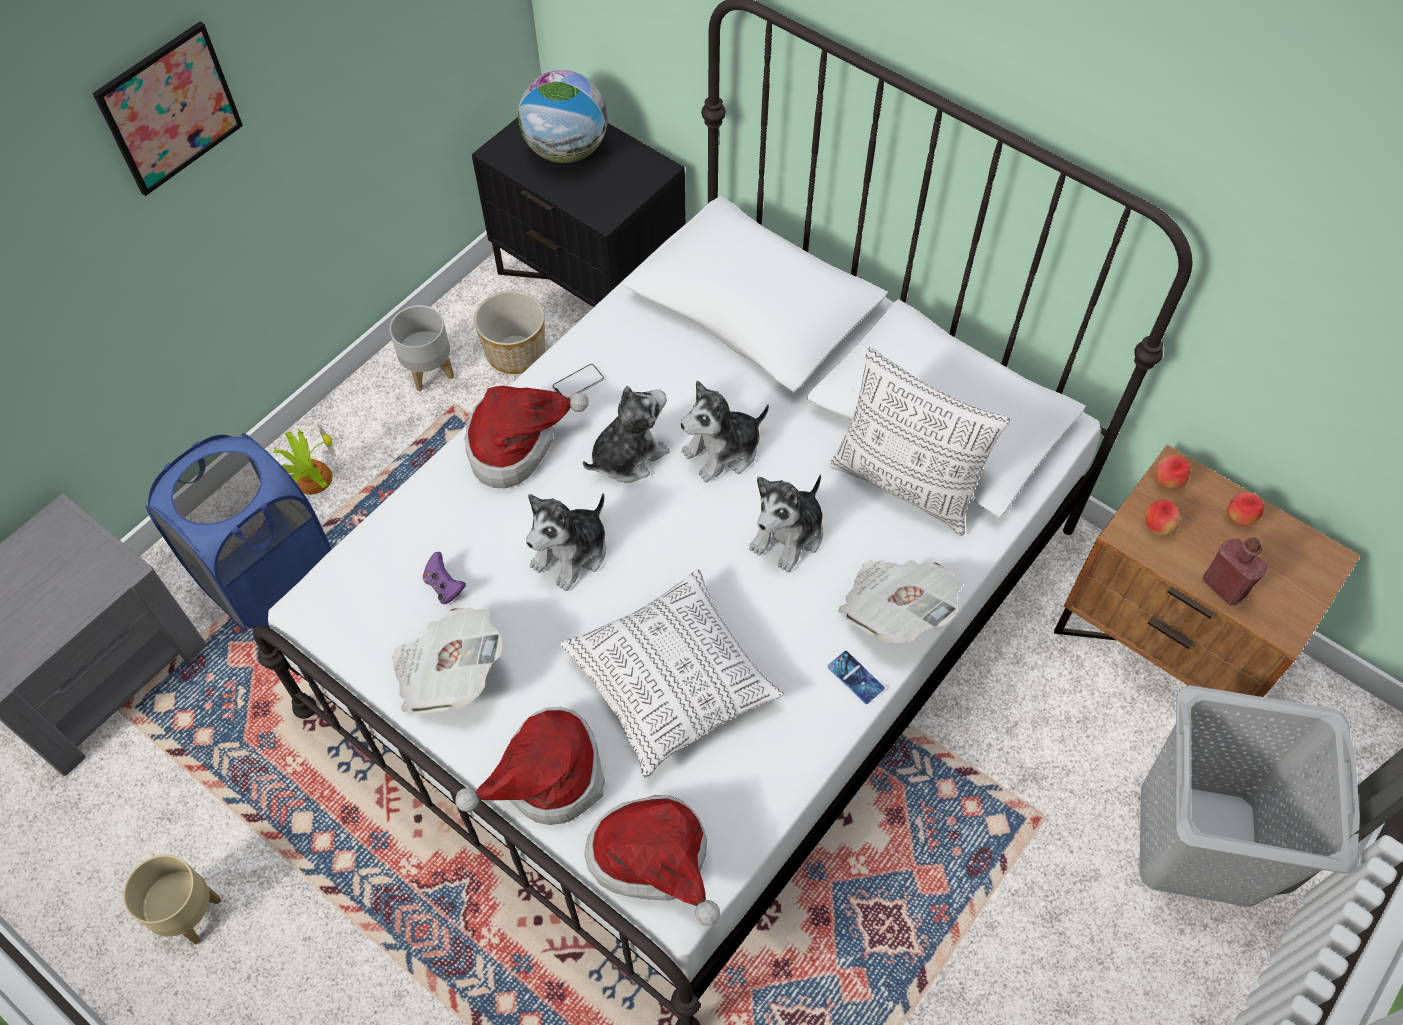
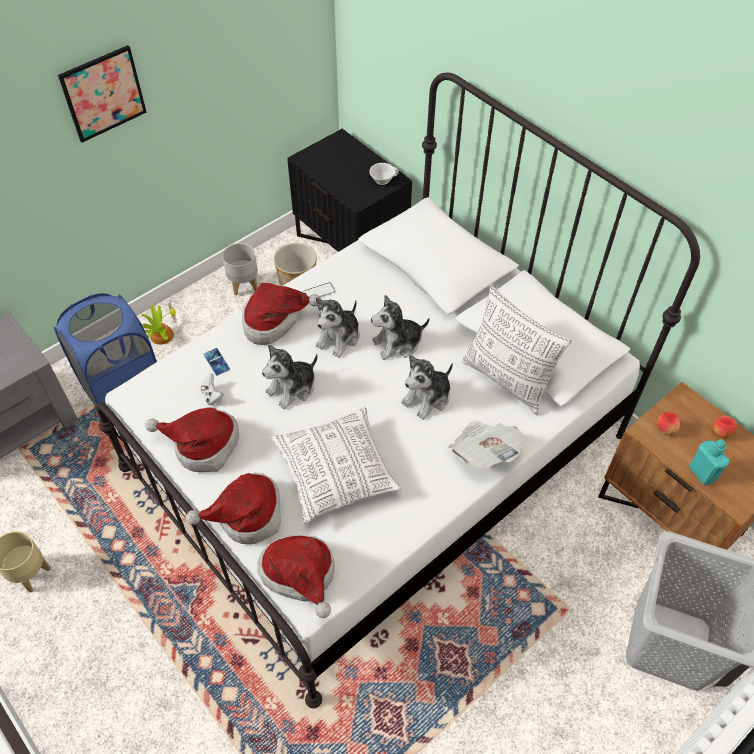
camera: 10 degrees right, 5 degrees down
(444, 586) = (212, 395): purple game controller -> white game controller
(448, 673) = (202, 446): newspaper -> hat
(566, 150) = (343, 162): globe -> none
(627, 456) = (339, 338): plush toy -> plush toy turned 150 degrees clockwise
(636, 170) = (382, 179): none -> white cup
(855, 677) = (451, 488): phone -> phone (216, 362)
(1167, 482) = (677, 404): apple -> none
(1223, 587) = (702, 473): red bottle -> turquoise bottle

